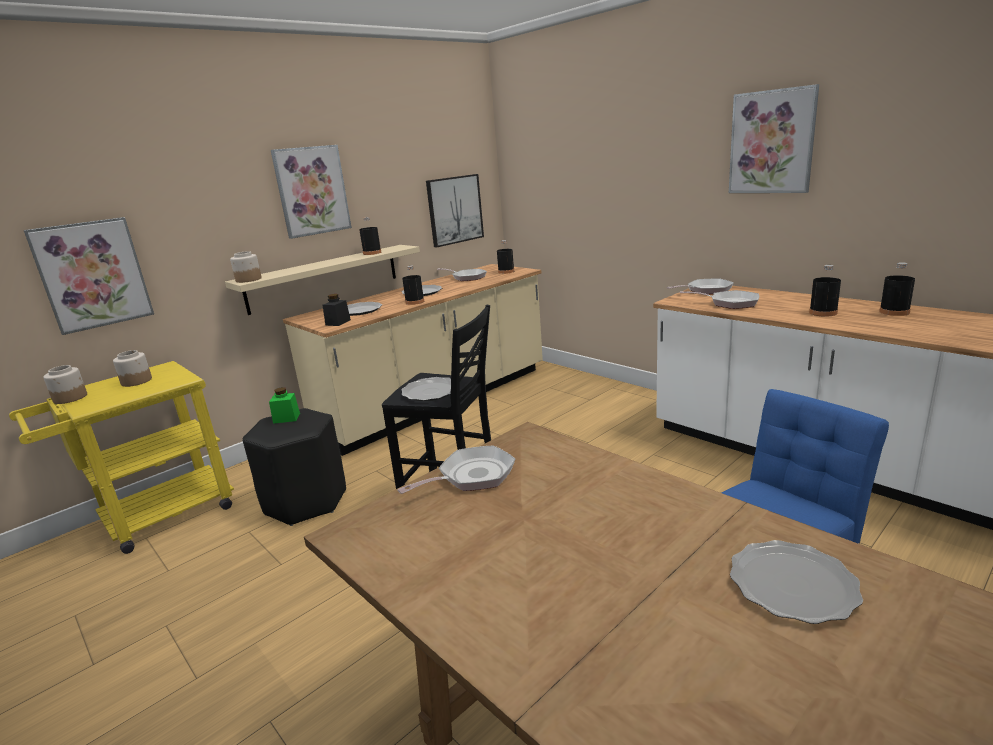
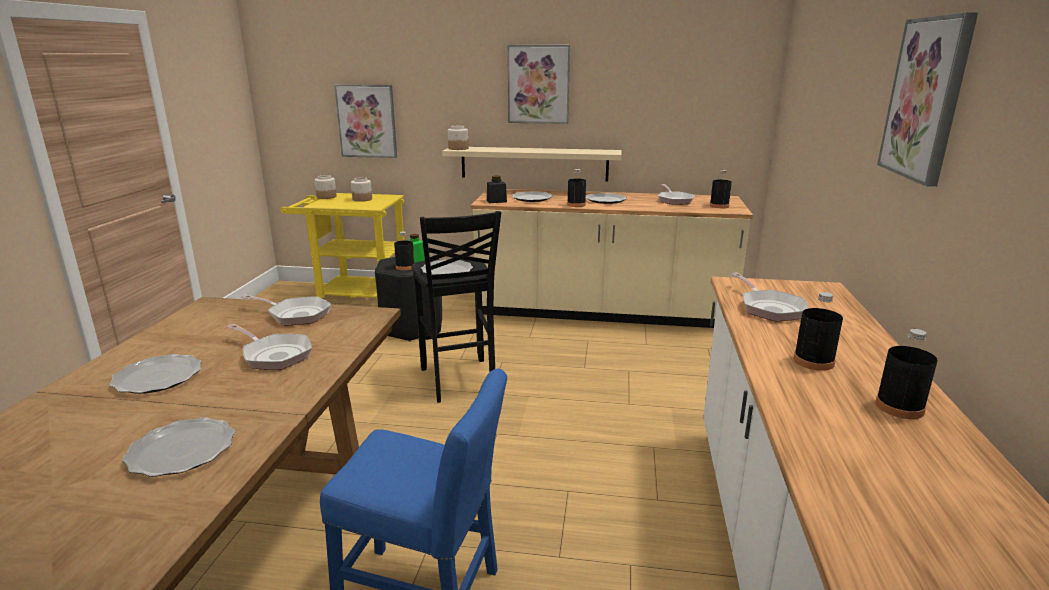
camera: 50 degrees right, 0 degrees up
(372, 253) = (576, 151): black bottle -> black bottle (405, 267)
(454, 210) = (700, 126): picture -> none
(569, 591) = (158, 377): none -> plate
(706, 290) = (803, 289): frying pan -> frying pan (274, 355)

